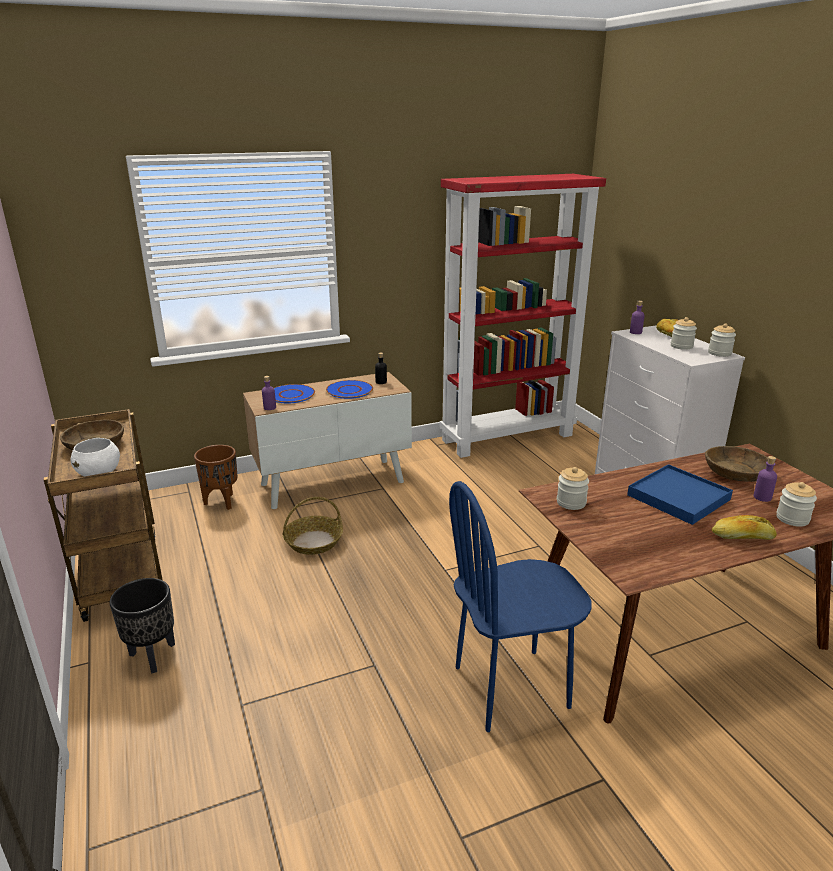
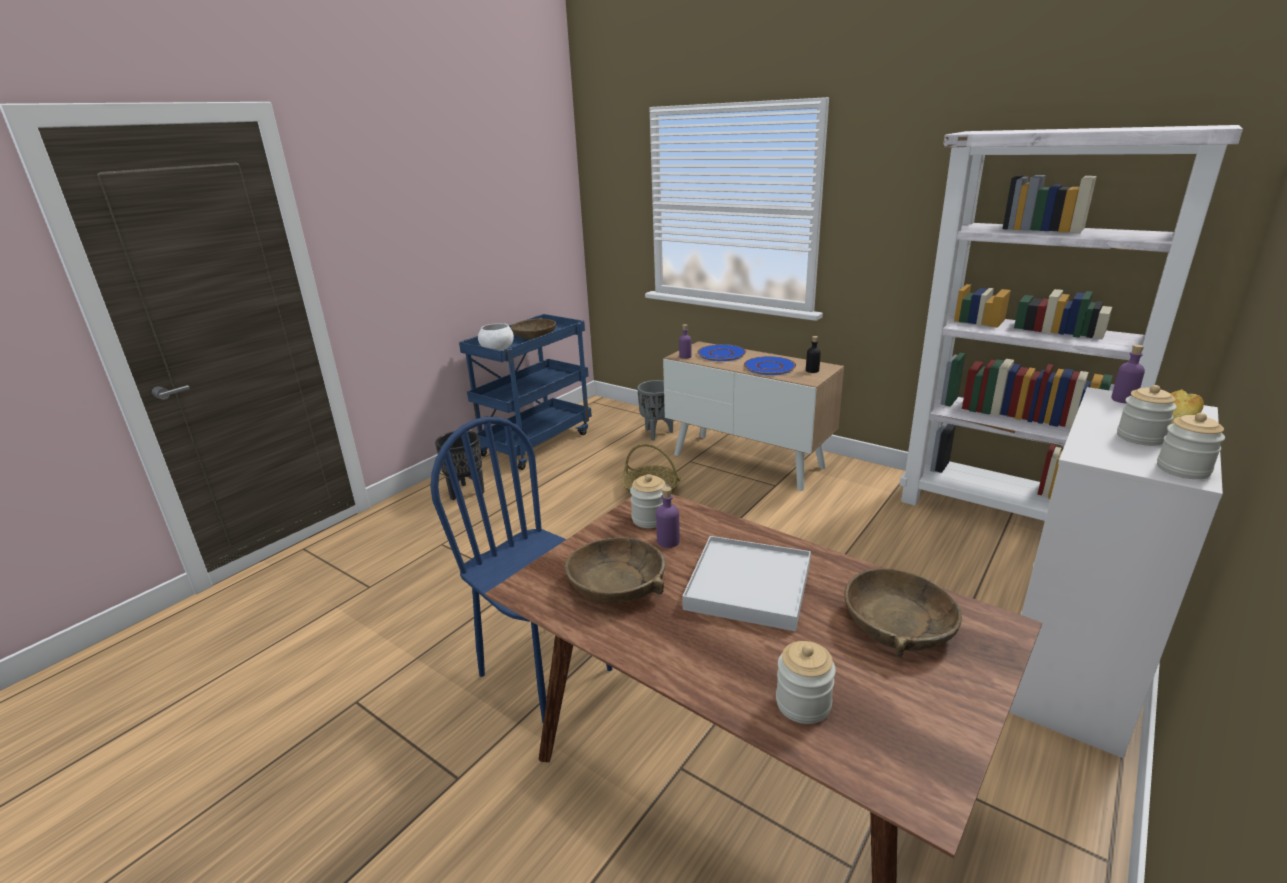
camera: 60 degrees right, 0 degrees up
(120, 574) = (536, 443): brown cart -> blue cart
(222, 502) = (657, 433): brown planter -> grey planter
(508, 437) = (1003, 513): red bookcase -> white bookcase
(648, 537) = (617, 583): none -> brown bowl
(678, 497) = (748, 586): blue tray -> white tray
(742, 537) = (690, 658): bread -> none
(762, 497) = (842, 662): purple bottle -> purple bottle (668, 541)

